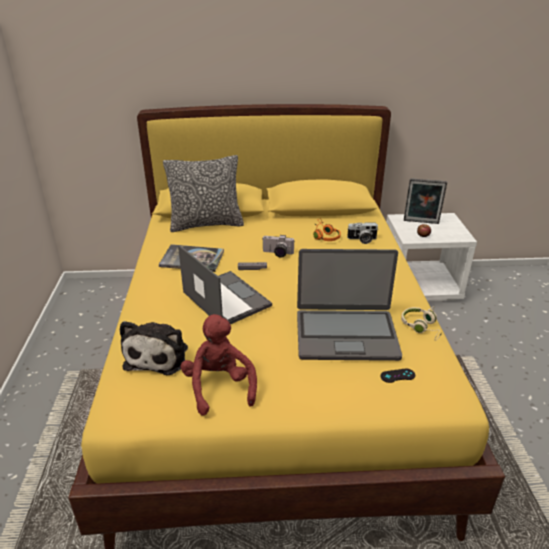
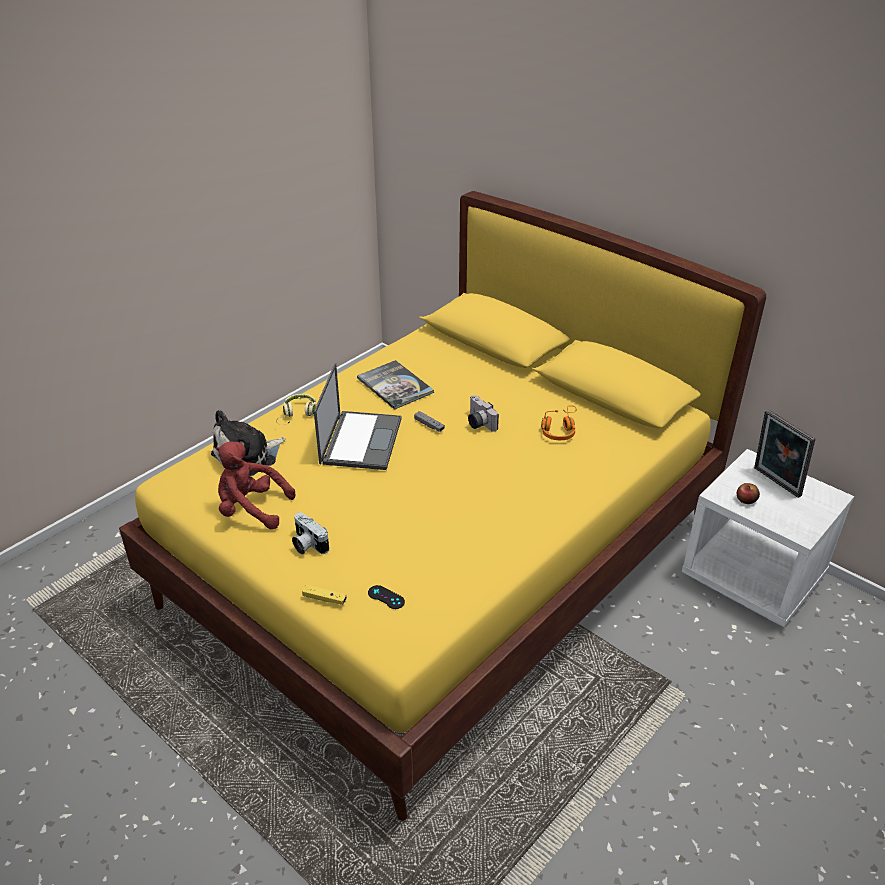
camera: 45 degrees right, 5 degrees up
(206, 224) = (464, 354): pillow -> none
(219, 386) = (251, 509): red plush toy -> red plush toy turned 105 degrees counterclockwise
(346, 335) = (406, 536): laptop -> none
(362, 240) = (592, 456): camera -> camera (307, 544)
(367, 404) = (324, 599): none -> yellow game controller
(421, 327) = (484, 576): beige headphones -> beige headphones (297, 414)

